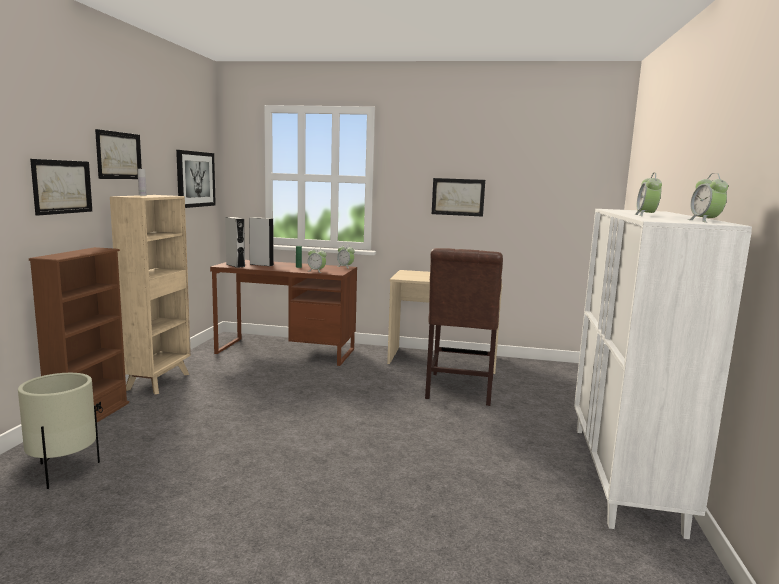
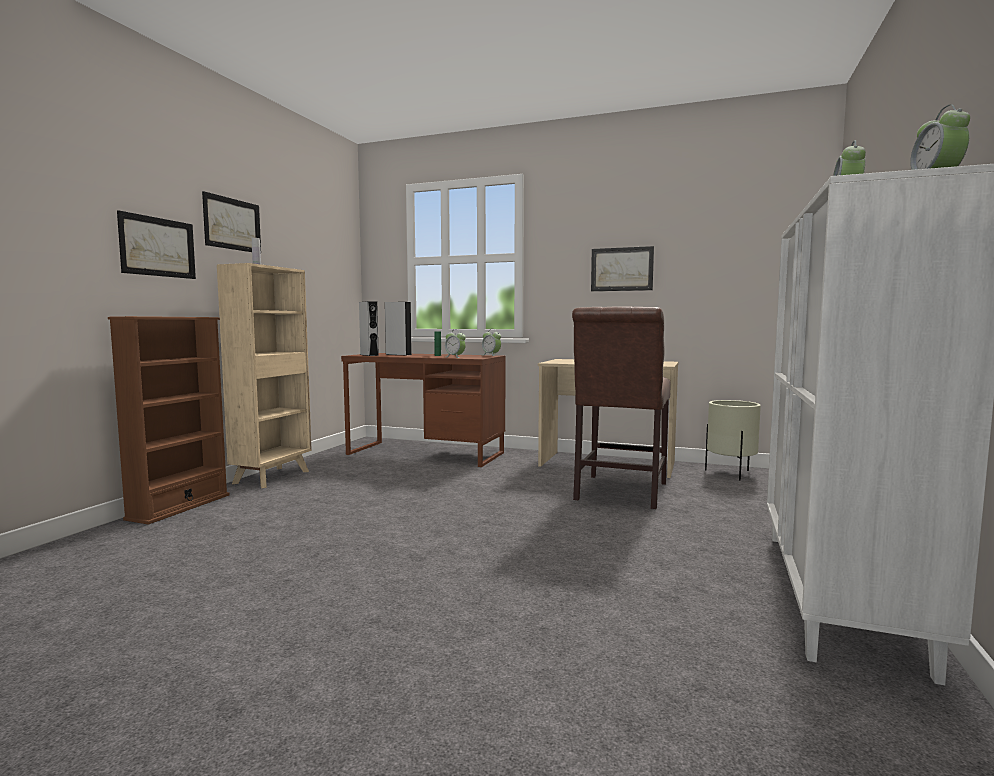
camera: 10 degrees right, 5 degrees down
(63, 471) = (116, 555): beige planter -> beige planter (730, 473)
(195, 179) = (330, 264): picture -> none

